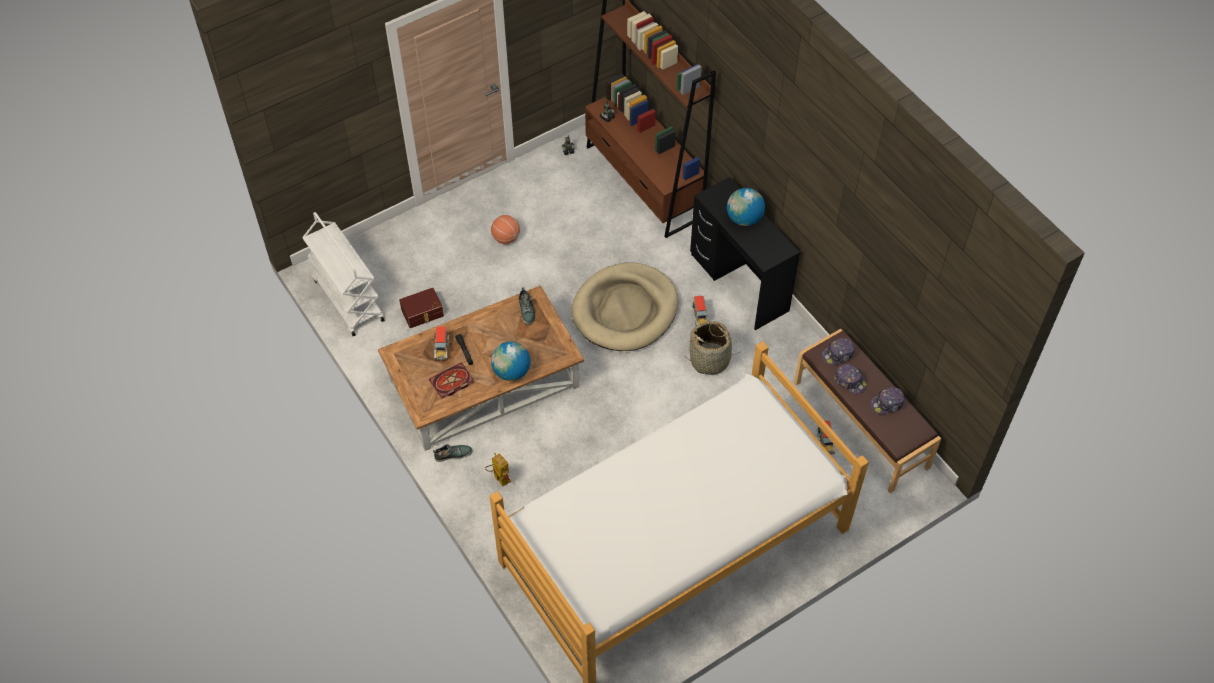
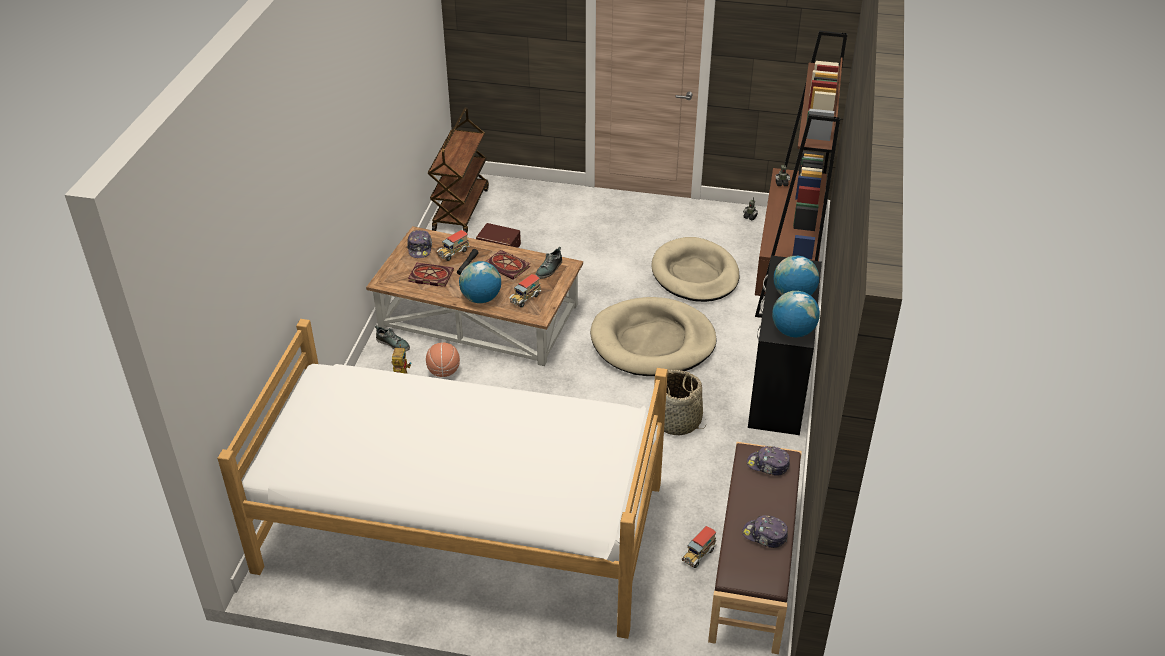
camera: 45 degrees right, 15 degrees down
(347, 299) = (460, 209): white cart -> brown cart
(495, 330) = (508, 266): none -> book
(506, 238) = (624, 241): basketball -> basketball (444, 372)
(588, 231) = (695, 274): none -> beige dog bed
(699, 317) = (709, 387): toy truck -> toy truck (525, 299)
(775, 248) = (793, 331): none -> globe
(850, 381) = (751, 493): cap -> cap (420, 248)

